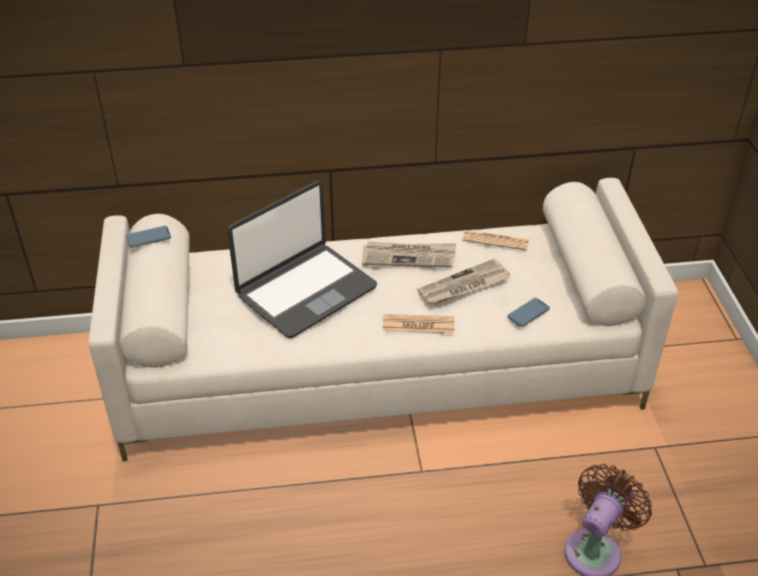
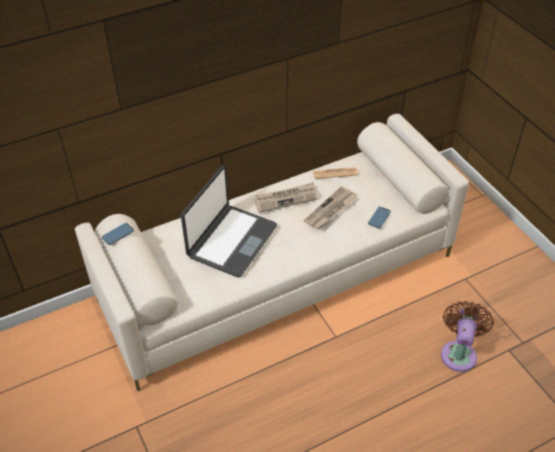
camera: 20 degrees left, 5 degrees up
(418, 325) = (316, 244): newspaper -> none

